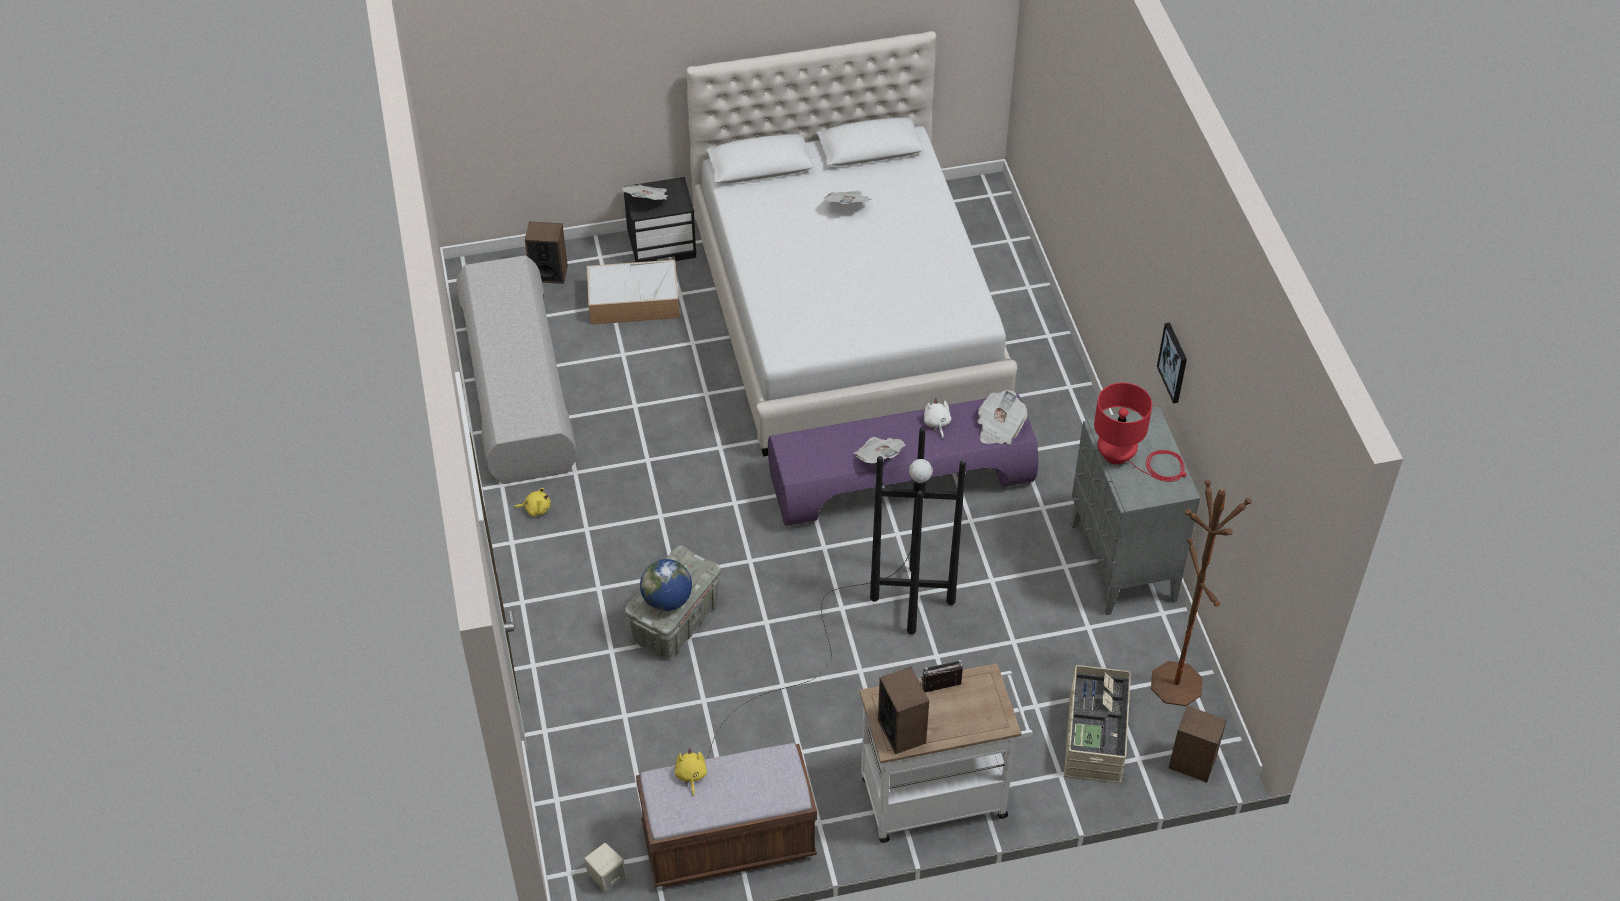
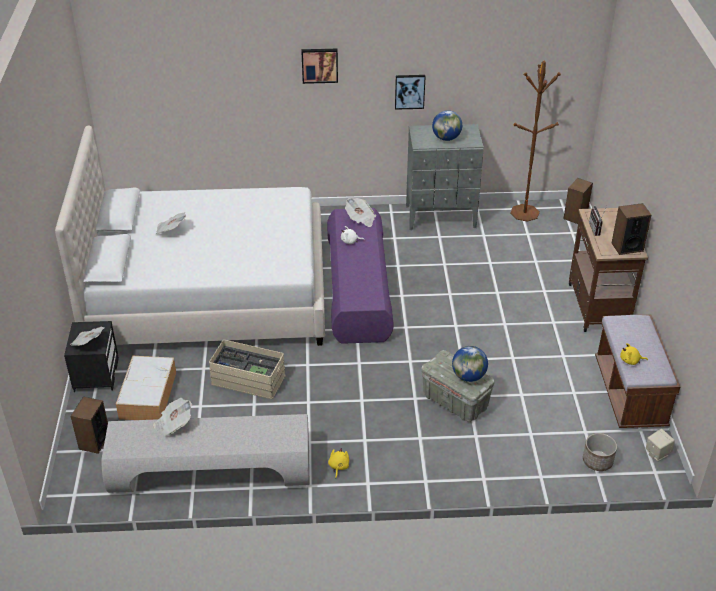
camera: 80 degrees left, 10 degrees down
(582, 799) = (597, 461): none -> planter
(856, 631) = (475, 321): black floor lamp -> none
(878, 457) = (372, 267): newspaper -> newspaper (173, 424)
(938, 798) = (597, 305): white cart -> brown cart
(1094, 735) = (556, 244): beige storage box -> beige storage box (248, 380)
(1130, 216) = (319, 65): none -> picture
(1135, 459) = (446, 138): red table lamp -> globe

